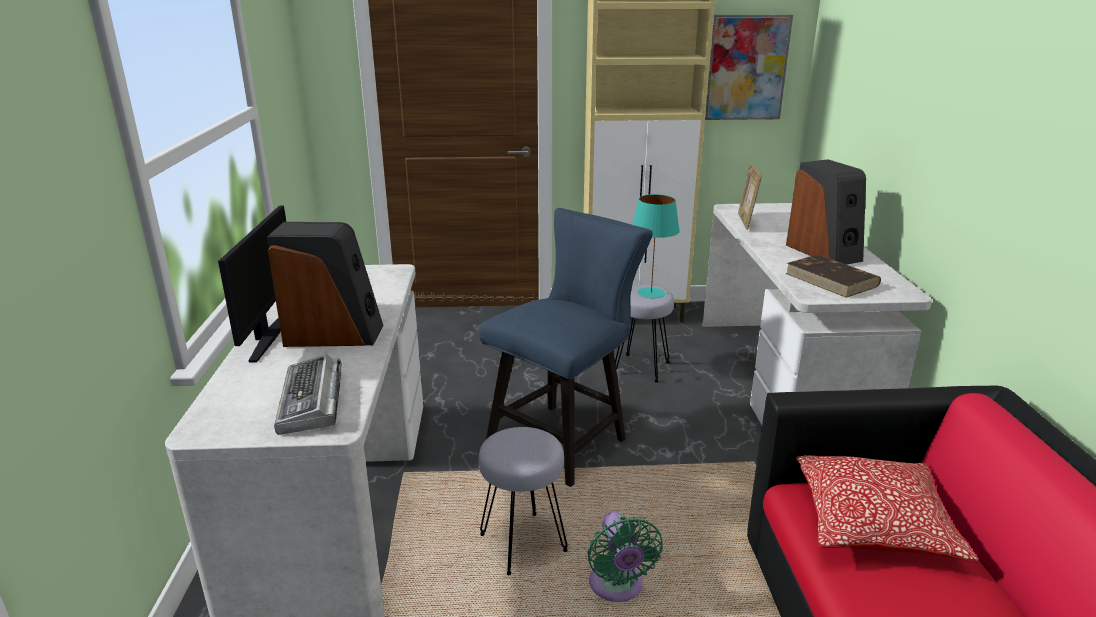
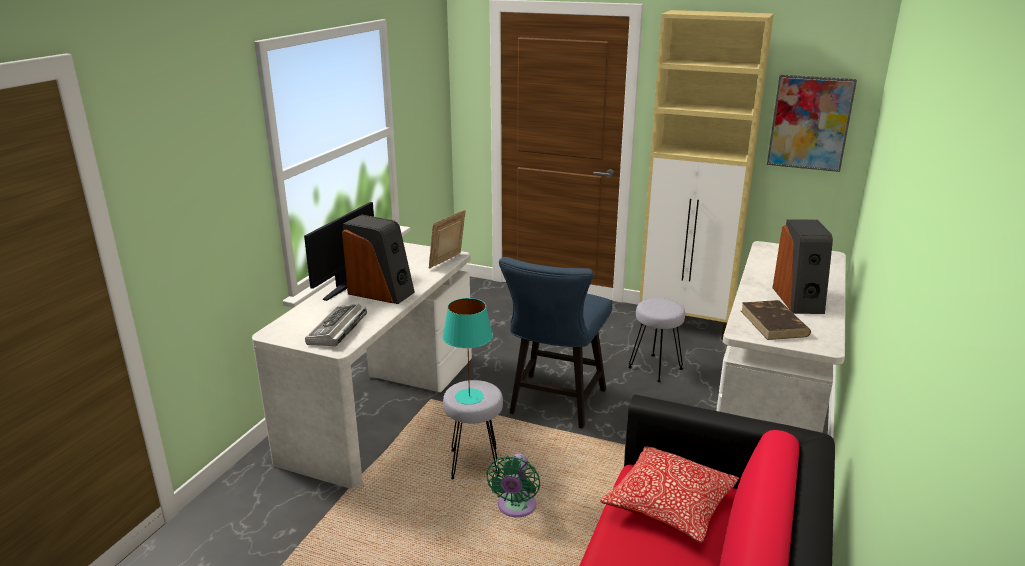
camera: 25 degrees right, 0 degrees up
(564, 438) = (554, 405): blue chair -> blue chair turned 135 degrees clockwise
(651, 293) = (666, 307): turquoise table lamp -> turquoise table lamp (469, 396)
(746, 222) = (763, 261): picture frame -> picture frame (448, 261)

